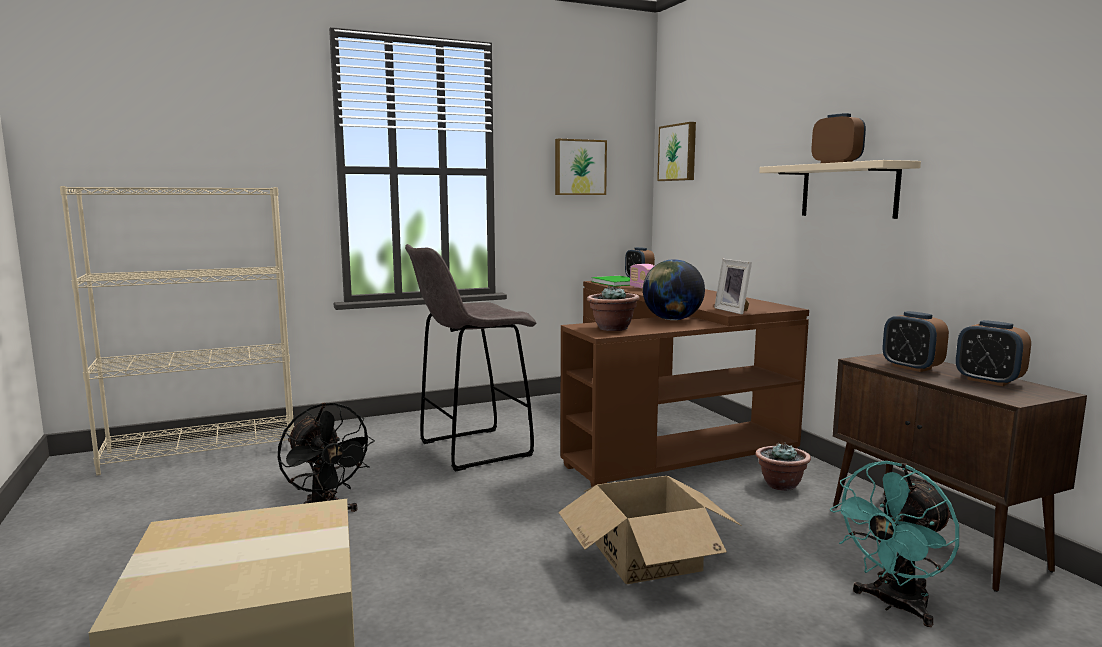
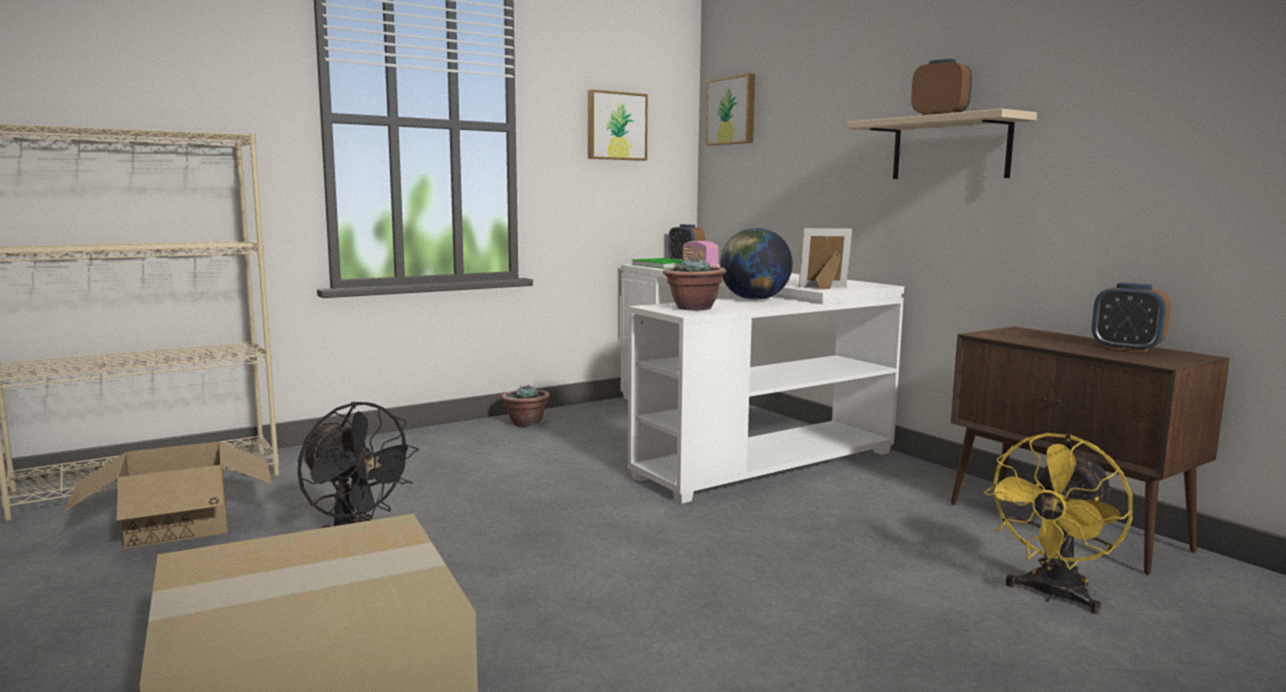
camera: 10 degrees left, 0 degrees up
(472, 449) = (512, 466): grey stool -> none
(647, 557) = (770, 567): cardboard box -> cardboard box (178, 525)
(667, 429) = (737, 435): brown desk -> white desk
(734, 311) = (825, 288): picture frame -> picture frame turned 120 degrees clockwise
(780, 485) = (886, 485): potted plant -> potted plant (525, 423)
(894, 605) = (1053, 595): turquoise fan -> yellow fan
(911, 367) = (1040, 339): alarm clock -> none

